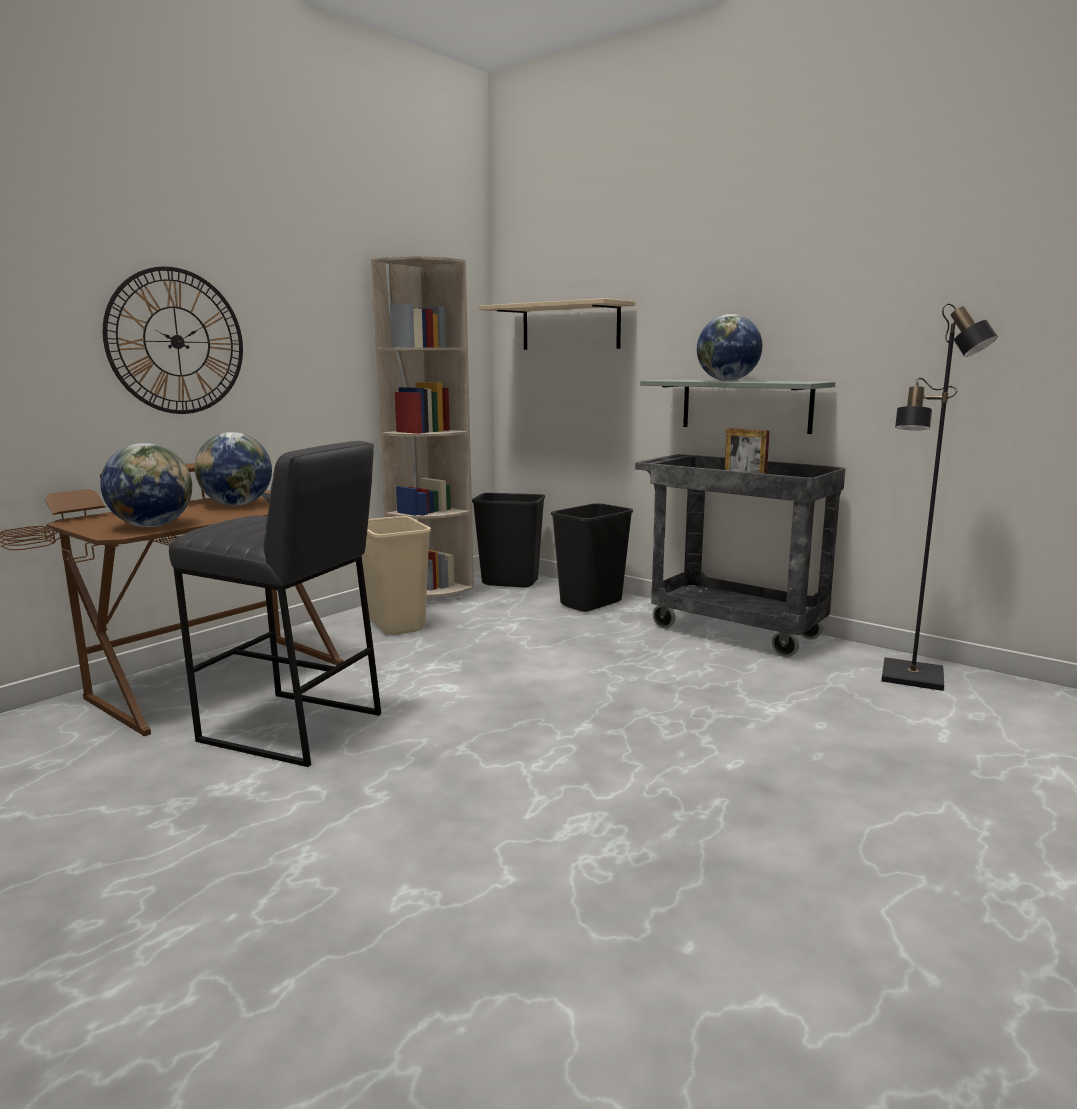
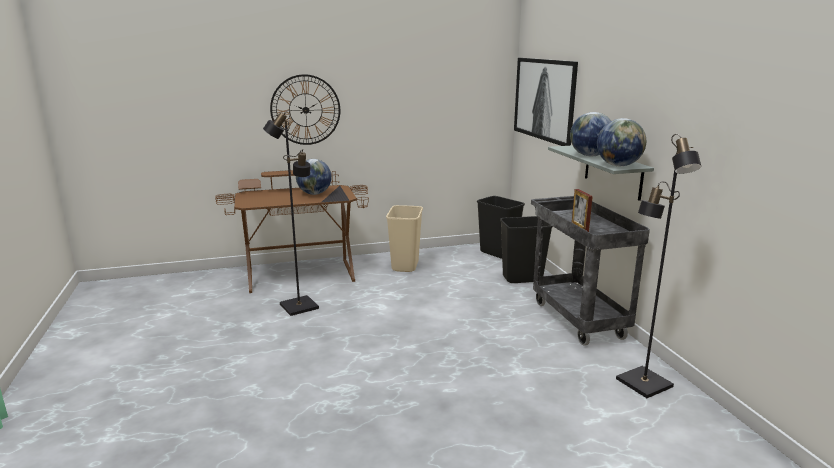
camera: 35 degrees right, 5 degrees up
(152, 526) = (263, 202): globe -> globe (618, 165)
(294, 728) = (299, 306): grey stool -> black floor lamp
(431, 597) = (443, 253): beige bookcase -> none
(570, 327) = (545, 99): beige shelf -> picture

